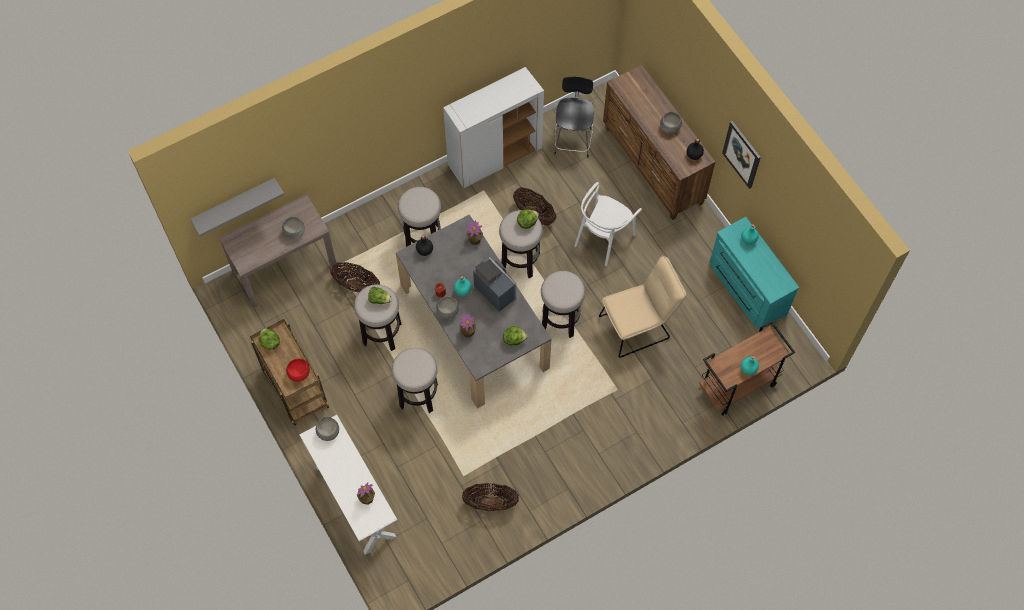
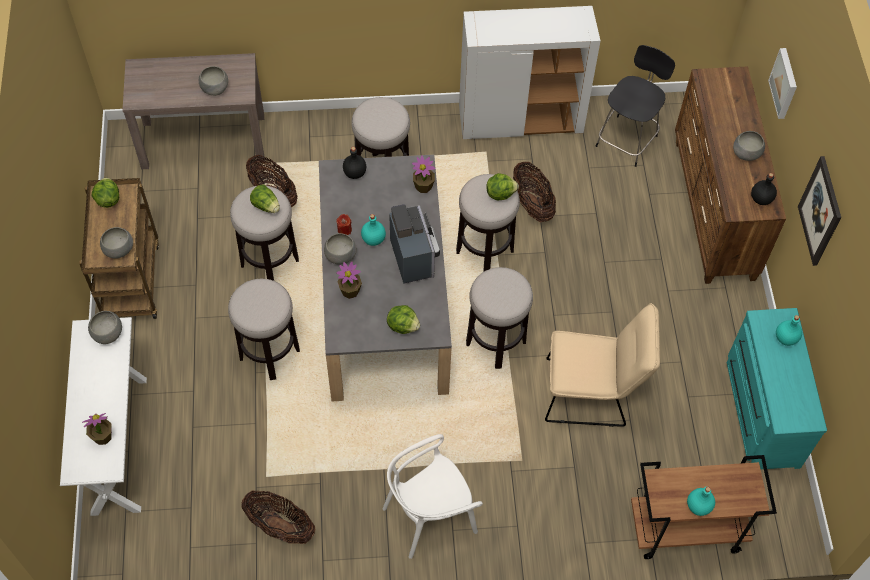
camera: 25 degrees right, 5 degrees down
(234, 204) = (151, 18): grey shelf -> none
(299, 373) = (118, 250): red bowl -> grey bowl
(603, 238) = (604, 268): white chair -> white chair (429, 516)
(680, 75) = (785, 83): none -> picture

